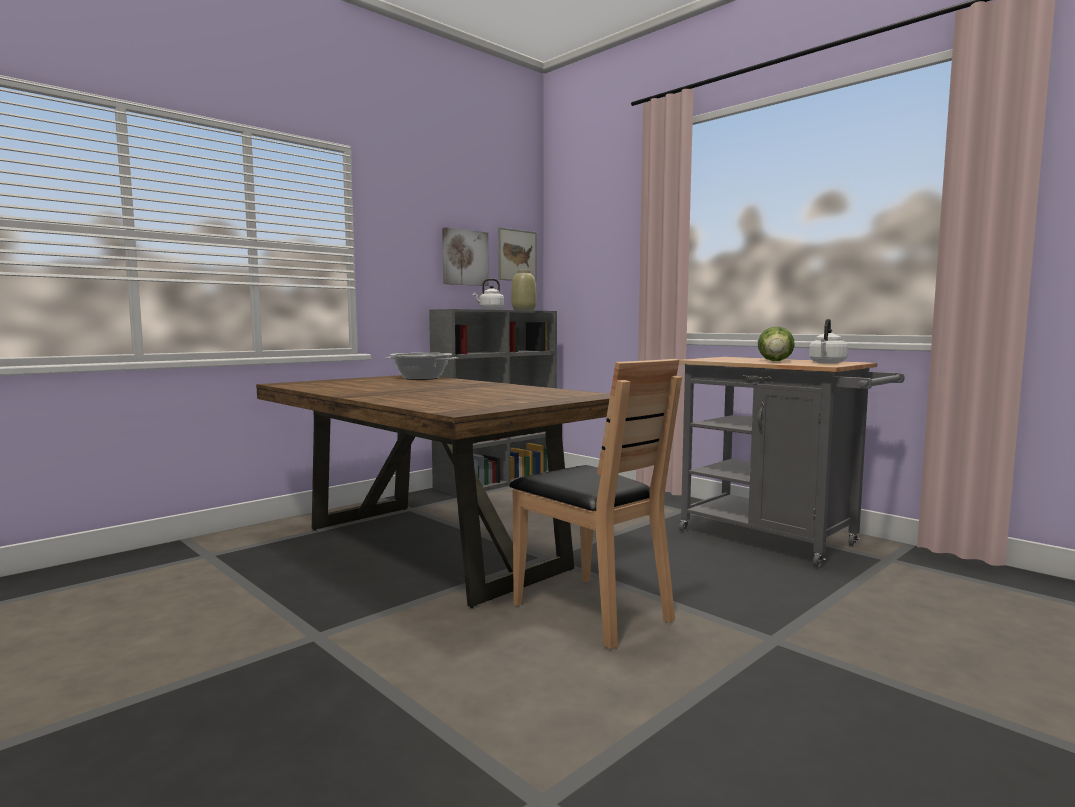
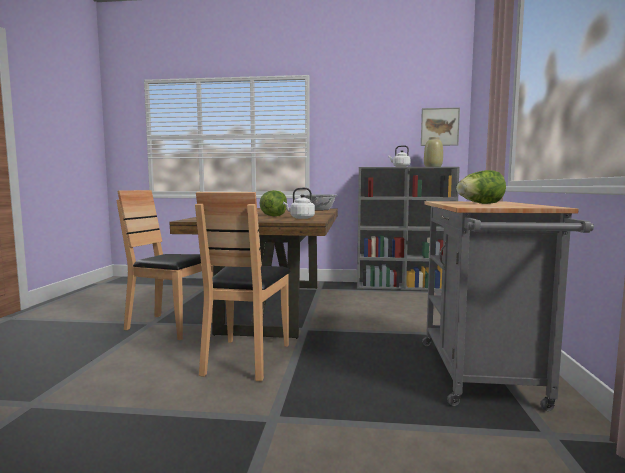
camera: 50 degrees right, 0 degrees up
(367, 626) = (170, 326): none -> brown chair
(464, 257) = (390, 132): picture -> none
(486, 393) = (273, 216): none -> lettuce
(827, 363) = (504, 206): white kettle -> white kettle (300, 218)

